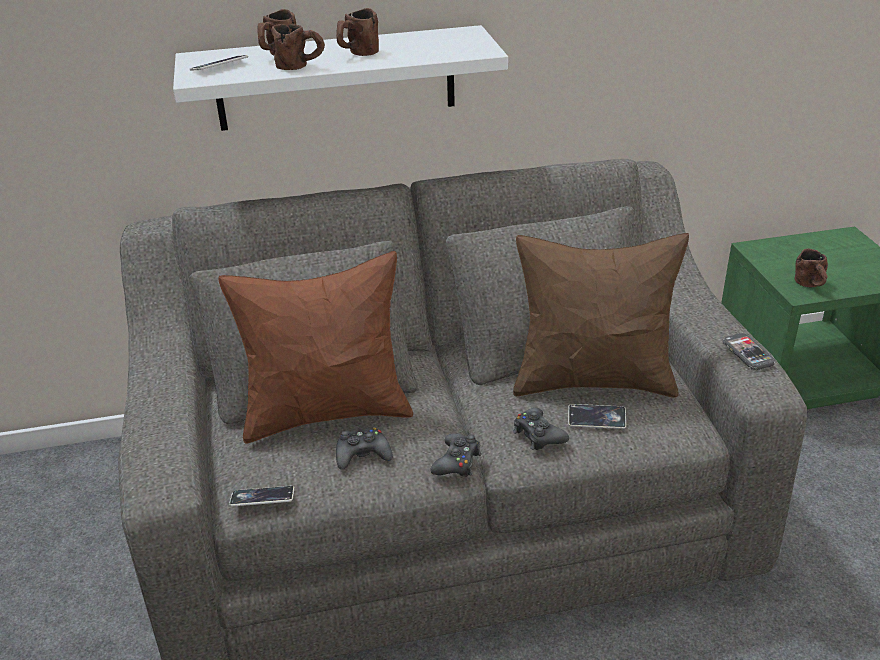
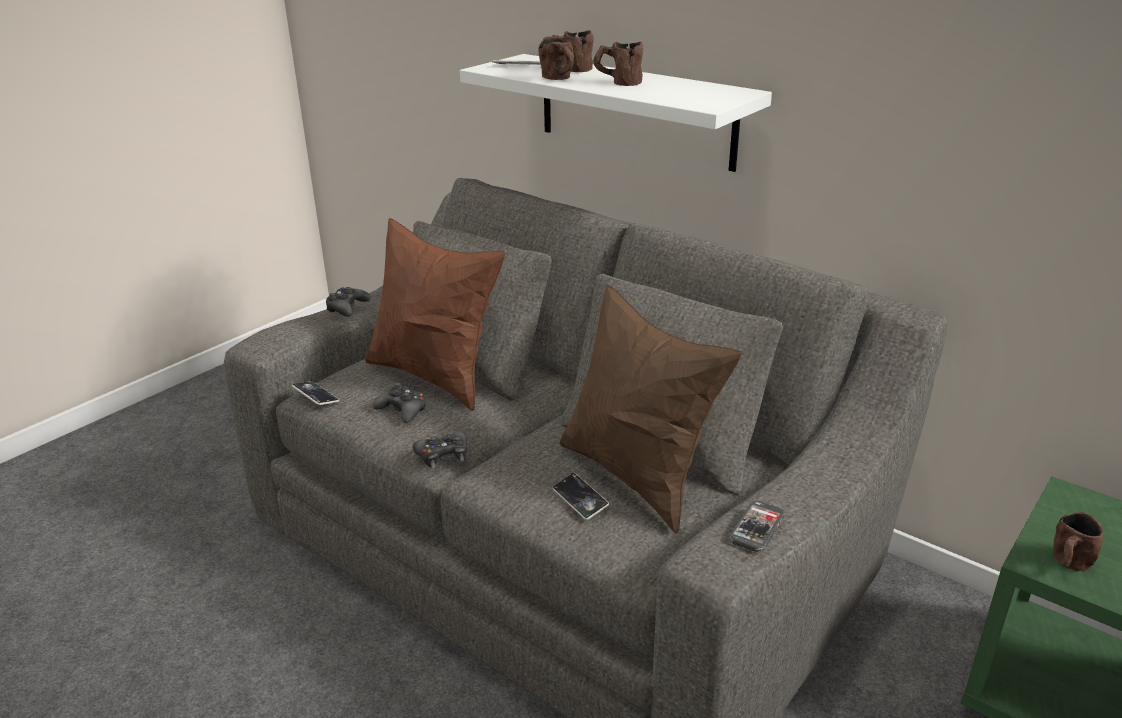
camera: 50 degrees right, 5 degrees down
(538, 435) = (520, 478): black game controller -> black game controller (347, 307)

